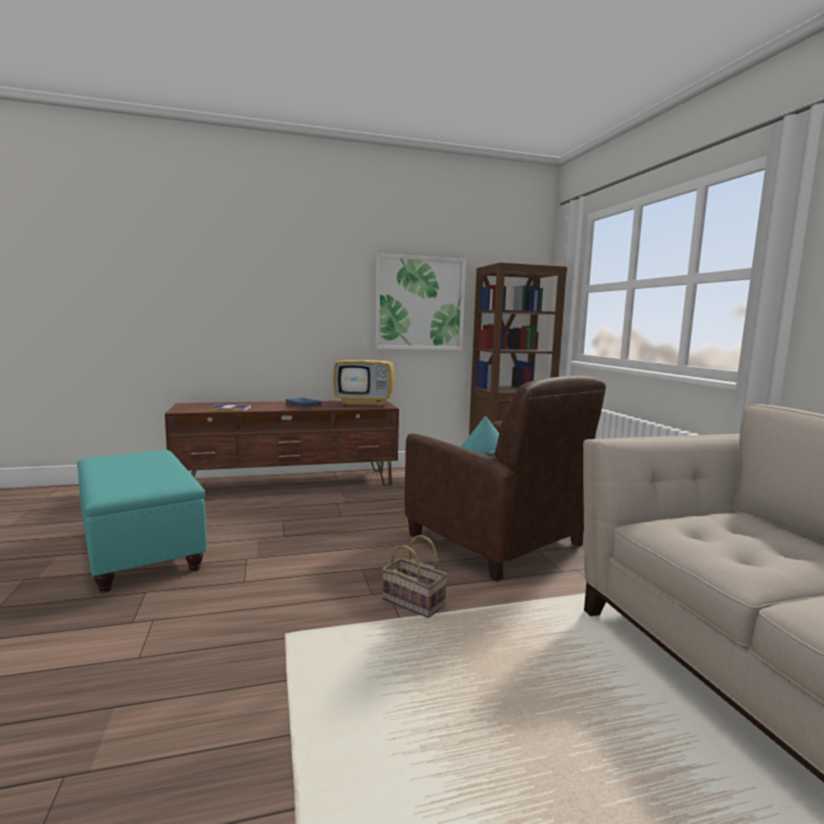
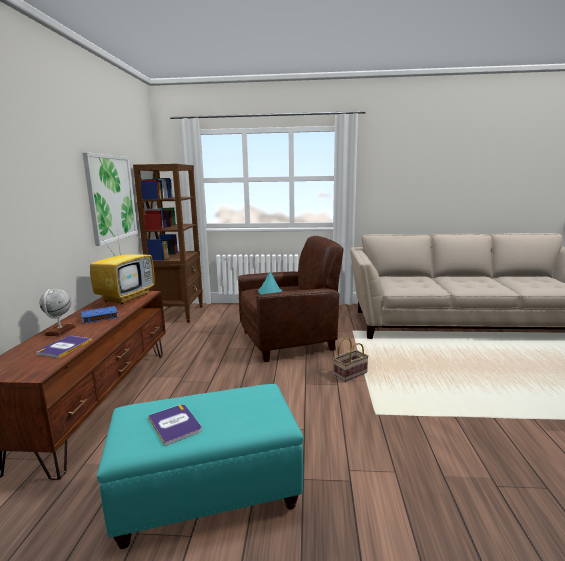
camera: 70 degrees left, 5 degrees up
(126, 464) = (175, 424): none -> book
(266, 404) = (60, 331): none -> globe

